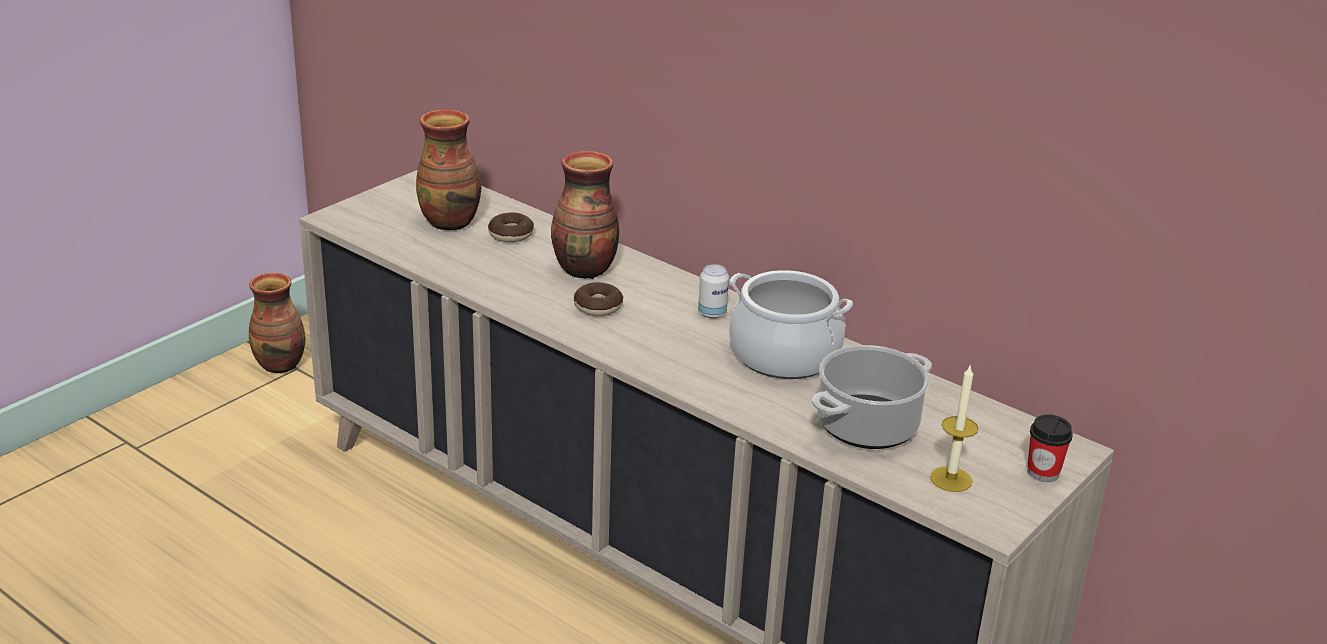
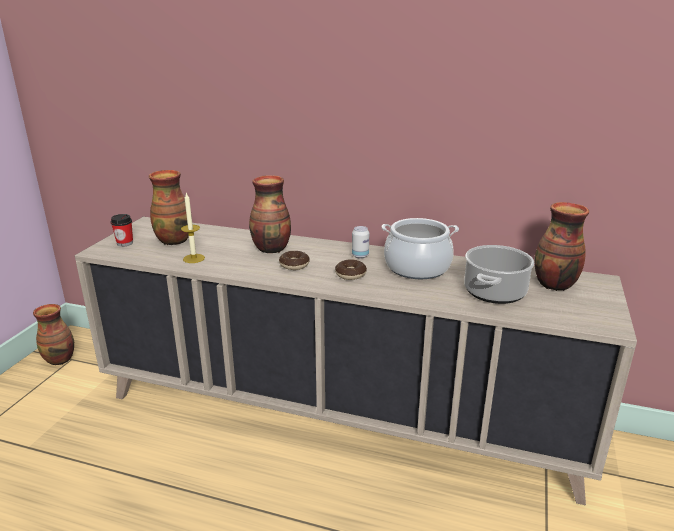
camera: 20 degrees left, 5 degrees down
(511, 234) = (215, 240): donut -> donut (350, 274)
(951, 479) = (564, 308): candle -> candle (194, 258)
(979, 437) = (554, 285): none -> vase
(1043, 472) = (602, 294): cup -> cup (125, 243)

